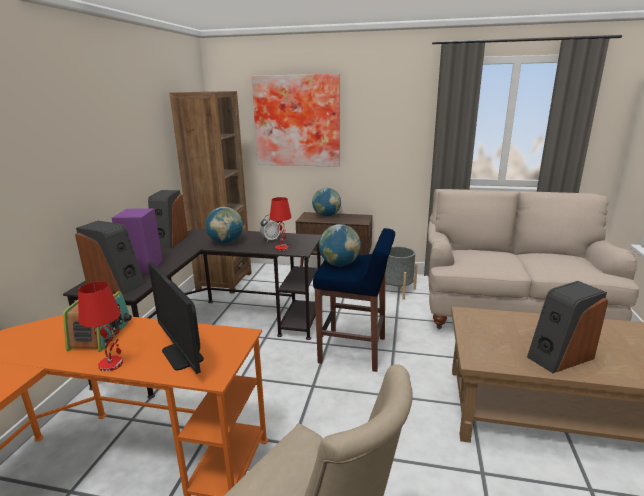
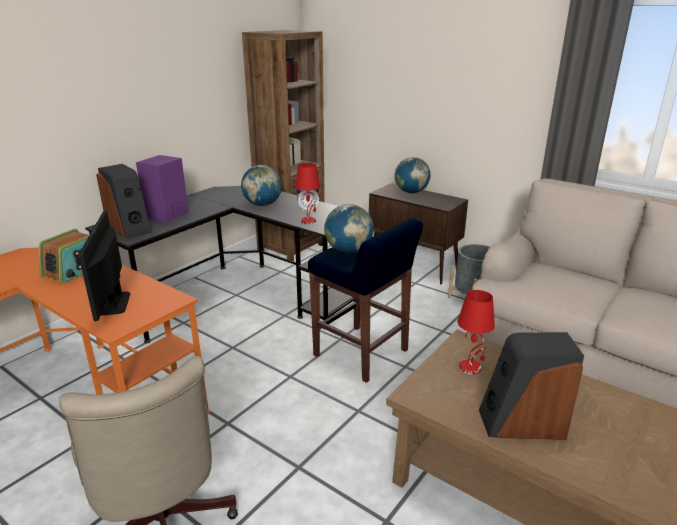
camera: 25 degrees right, 5 degrees up
(111, 364) = (58, 297): red table lamp -> red table lamp (470, 367)
(169, 241) = (214, 194): speaker -> none
(297, 121) = (393, 71): picture -> none

